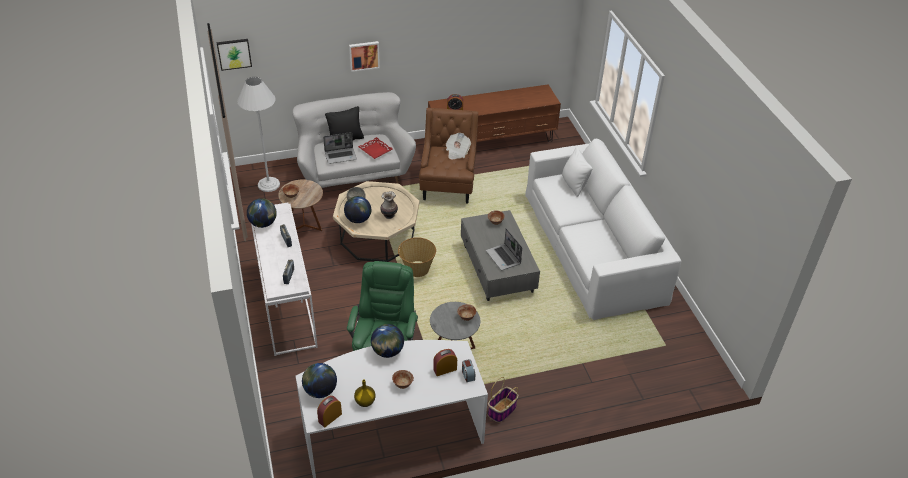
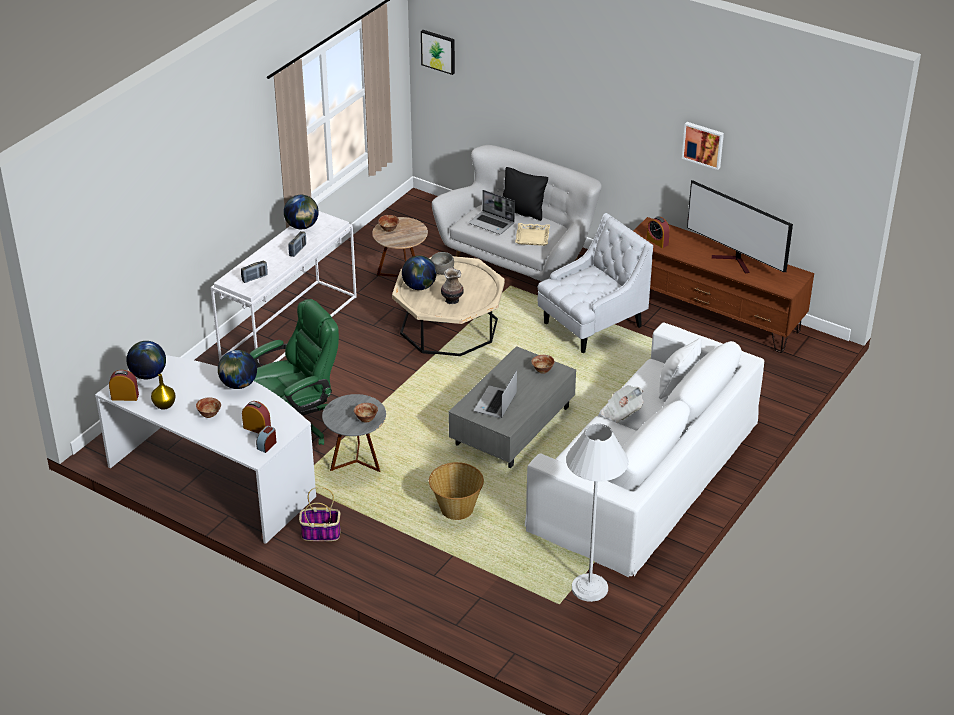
camera: 50 degrees right, 5 degrees down
(269, 184) = (426, 224): white floor lamp -> white floor lamp (589, 588)
(364, 55) = (578, 118): picture -> picture (703, 144)
(375, 150) = (533, 237): red tray -> beige tray
(417, 269) = (438, 376): basket -> basket (456, 509)
(448, 185) = (591, 325): brown armchair -> white armchair
(457, 152) = (605, 284): newspaper -> newspaper (621, 412)
(507, 100) = (735, 262): none -> television

